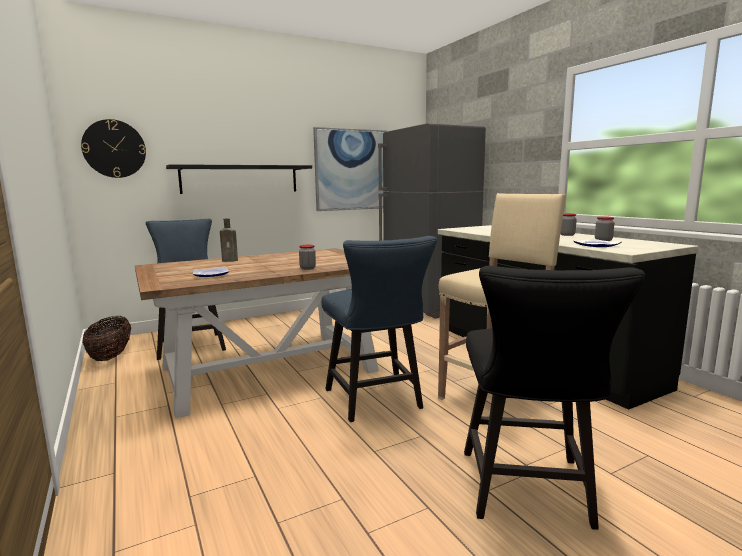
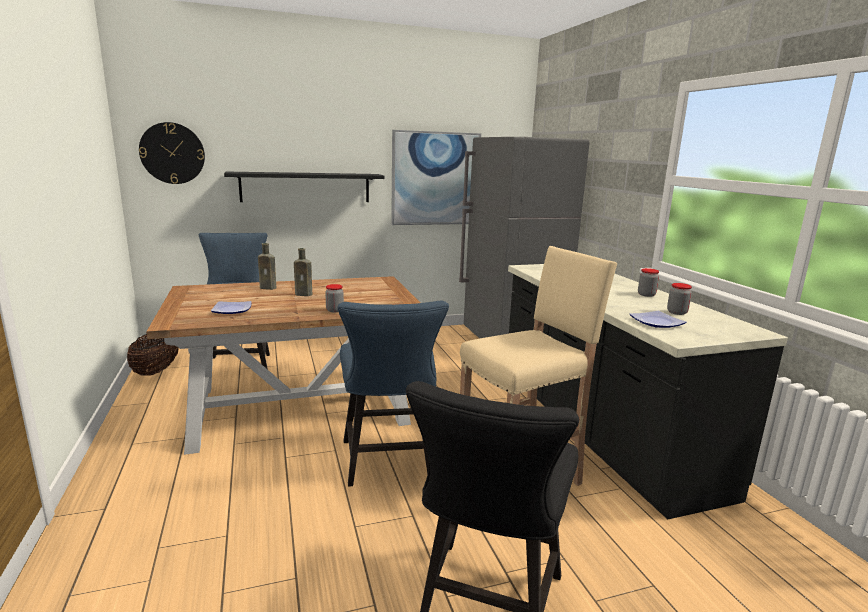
camera: 10 degrees right, 5 degrees up
(269, 262) = (305, 294): none -> brown bottle

